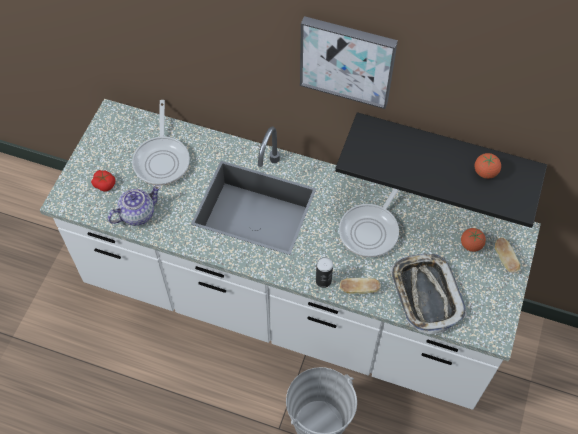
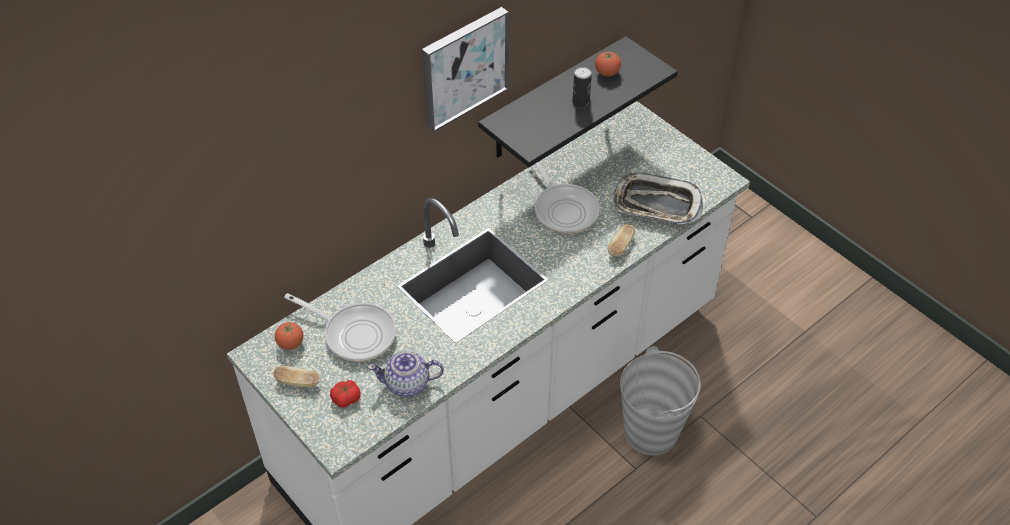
camera: 60 degrees left, 10 degrees down
(137, 214) = (408, 384): teapot -> teapot turned 90 degrees counterclockwise
(323, 280) = (594, 267): can -> can (580, 102)
(471, 245) = (627, 152): tomato -> tomato (291, 343)
(505, 259) = (656, 138): bread -> bread (298, 382)

